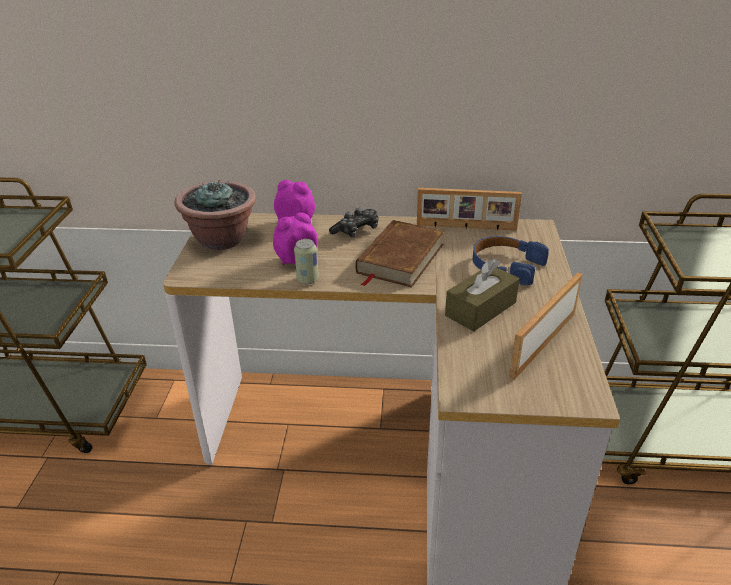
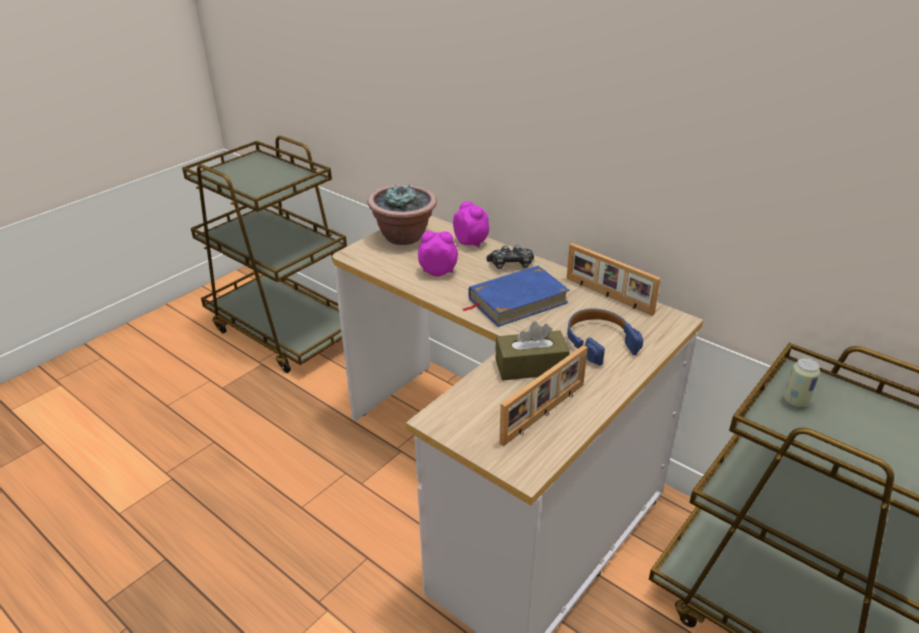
camera: 35 degrees right, 0 degrees up
(307, 279) = (428, 289): can -> can (796, 401)
(400, 258) = (517, 301): brown book -> blue book
(541, 343) = (544, 414): picture frame -> picture frame turned 150 degrees clockwise

